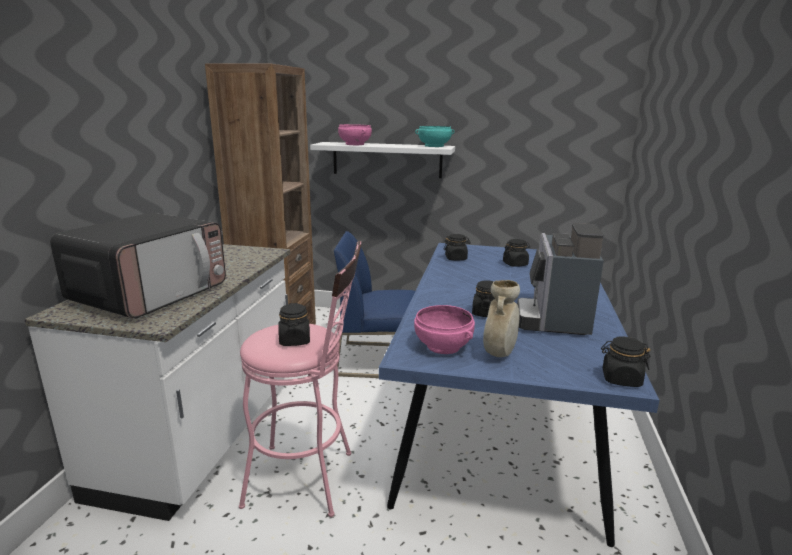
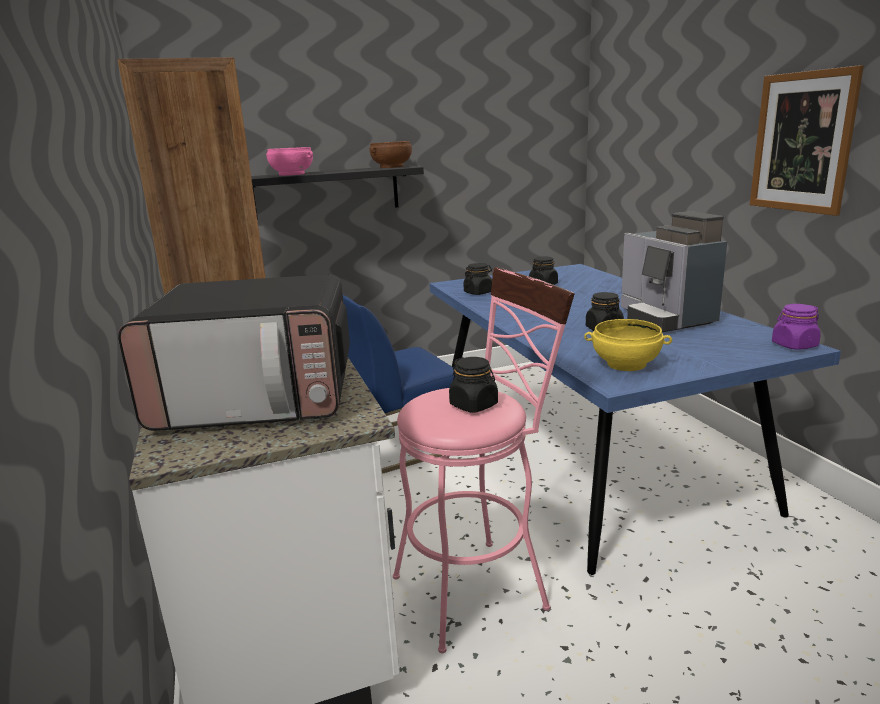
camera: 30 degrees left, 0 degrees up
(151, 294) = (259, 398): microwave -> microwave turned 90 degrees clockwise
(387, 160) = (326, 192): white shelf -> black shelf
(434, 146) = (392, 167): turquoise bowl -> brown bowl
(444, 346) = (626, 364): pink bowl -> yellow bowl
(499, 353) = (680, 355): beige vase -> none
(621, 379) = (794, 345): black jar -> purple jar
(730, 173) = (802, 142): none -> picture

